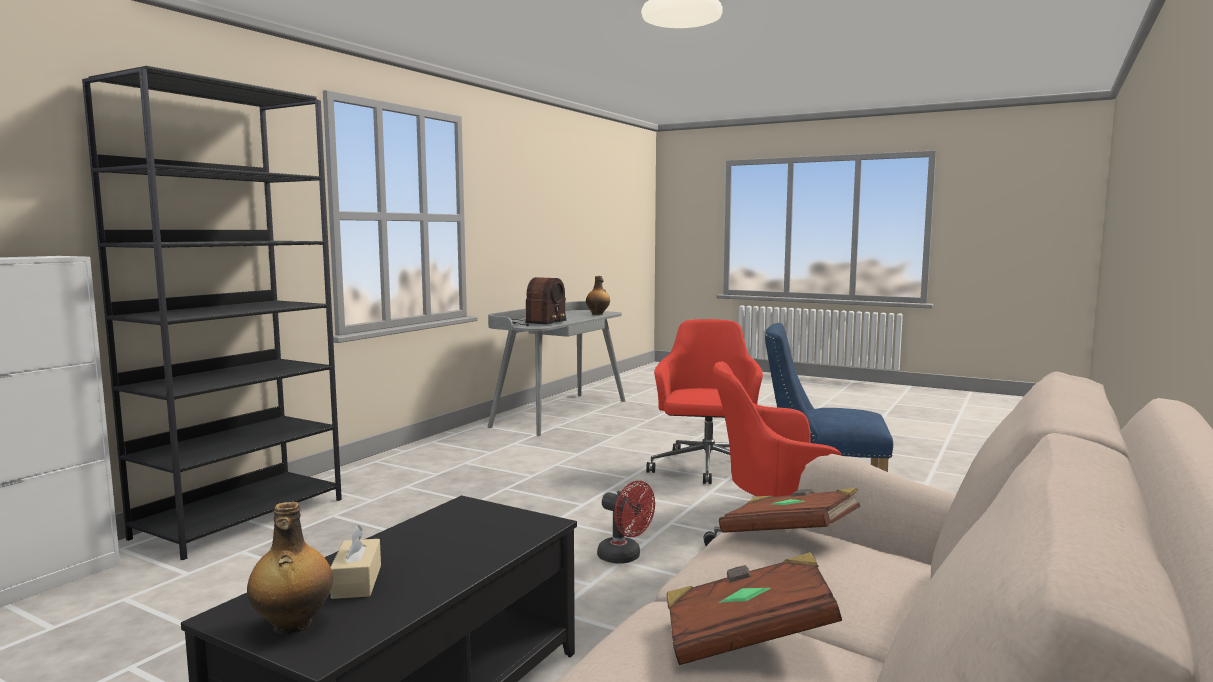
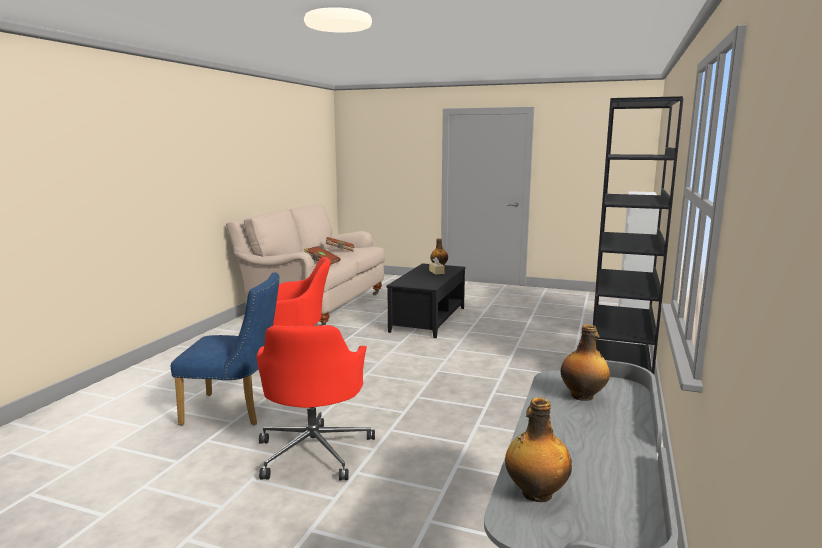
camera: 170 degrees right, 5 degrees up
(534, 323) = (583, 396): radio -> bottle
(625, 557) = (377, 364): red fan -> none

